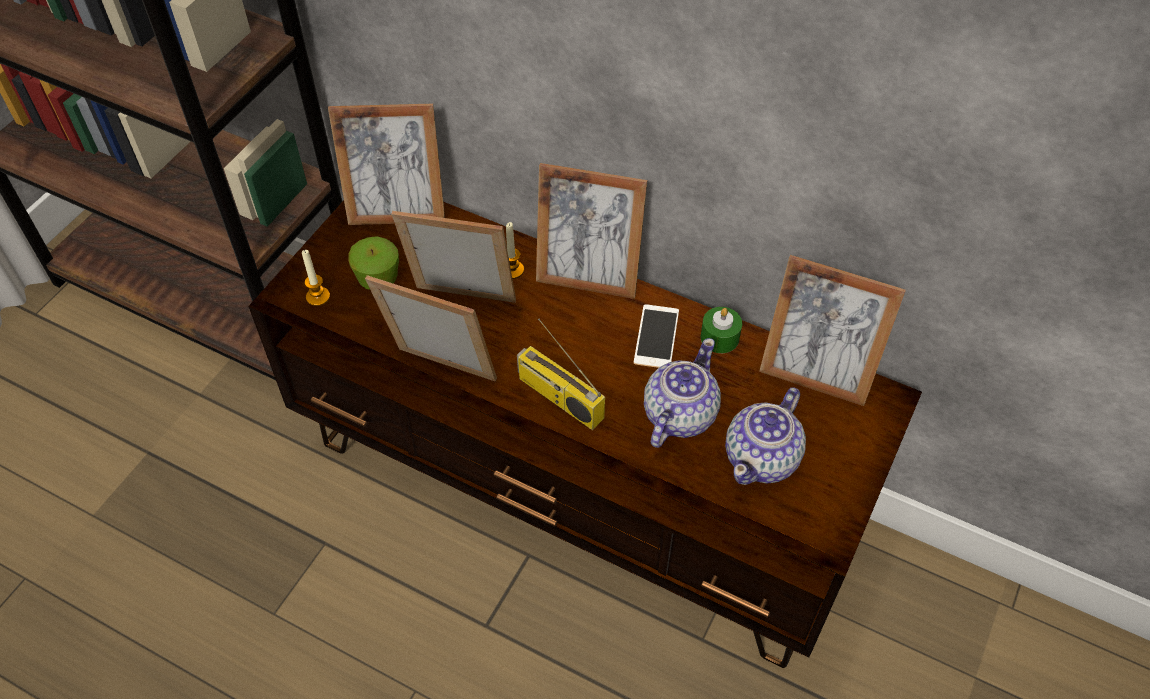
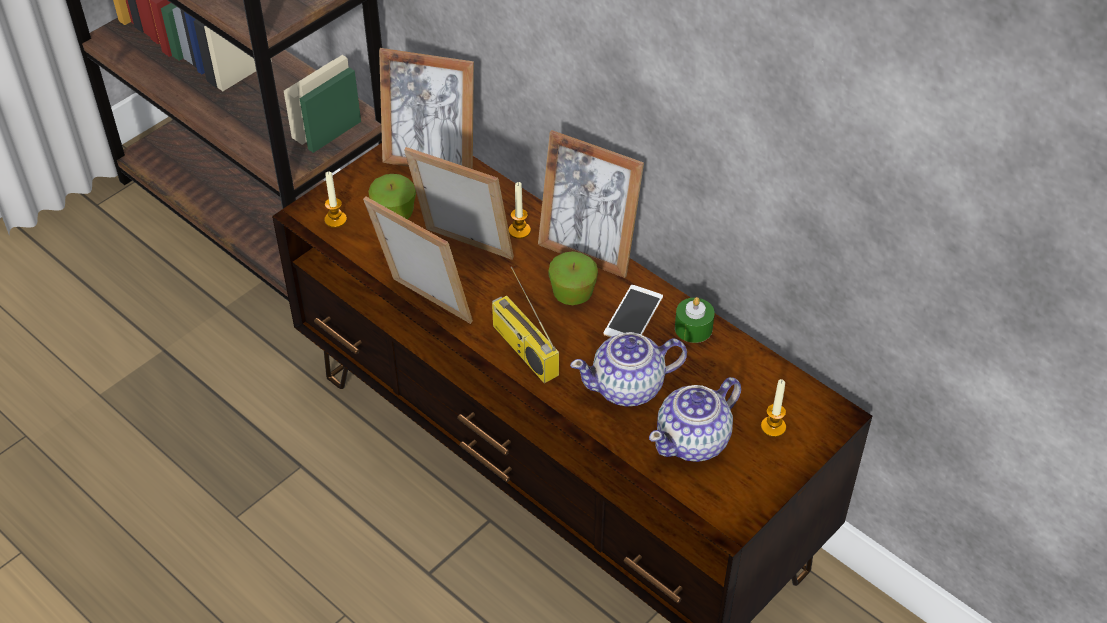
camera: 15 degrees right, 5 degrees down
(588, 326) = (573, 293): none -> apple
(678, 415) = (628, 387): teapot -> teapot turned 150 degrees counterclockwise
(815, 376) = (772, 381): picture frame -> none
(833, 425) = (773, 427): none -> candle

